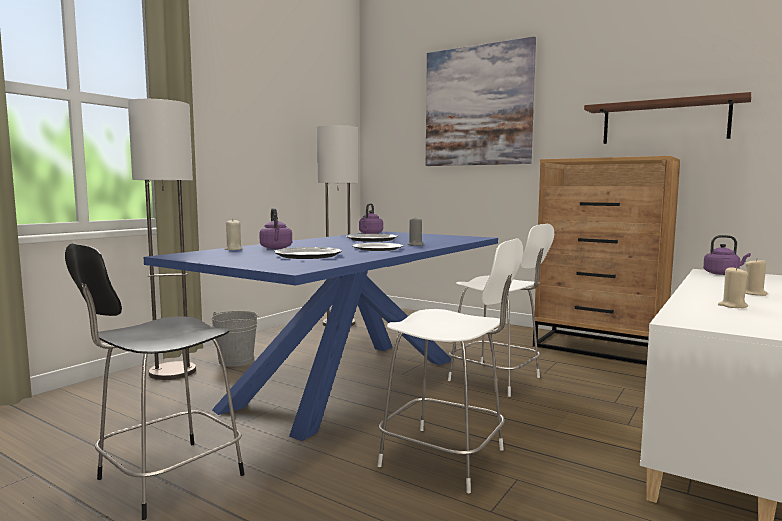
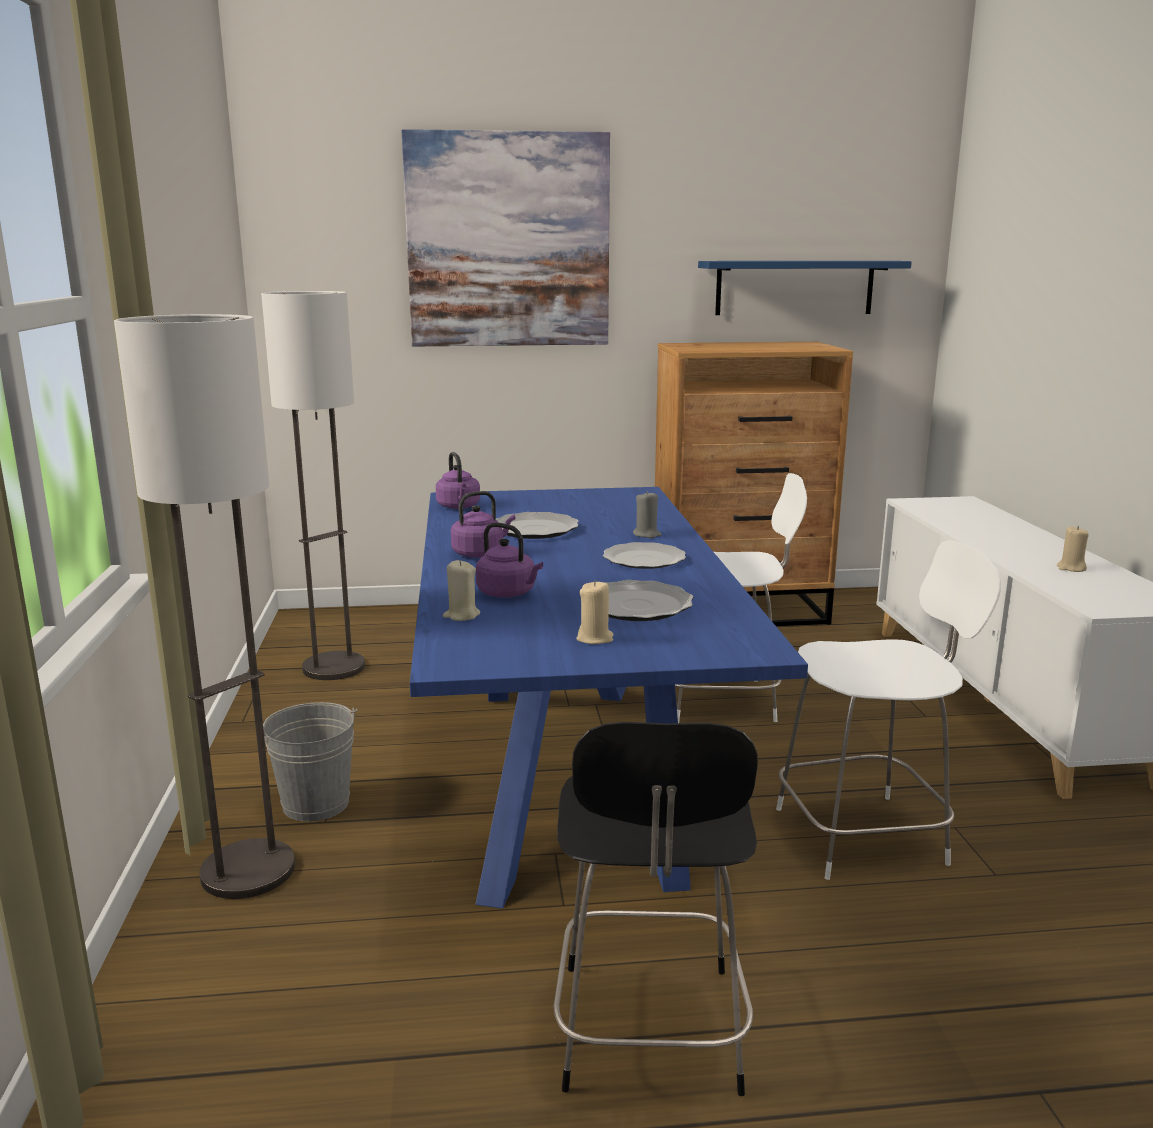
camera: 40 degrees left, 10 degrees up
(664, 122) = (794, 287): brown shelf -> blue shelf
(722, 273) = (932, 504): purple kettle -> purple kettle (480, 553)
(754, 294) = (1035, 540): beige candle -> beige candle (595, 638)

